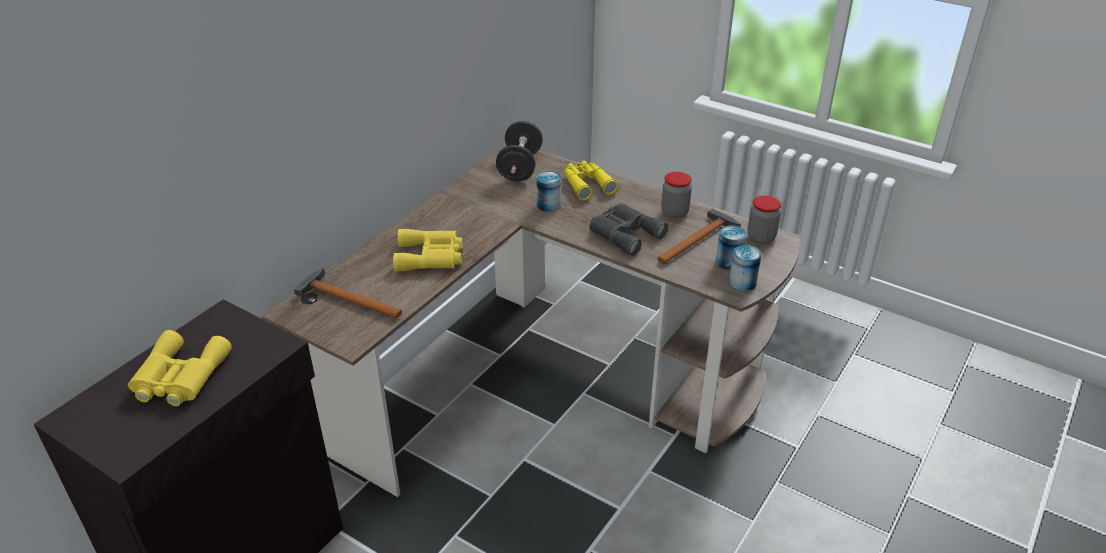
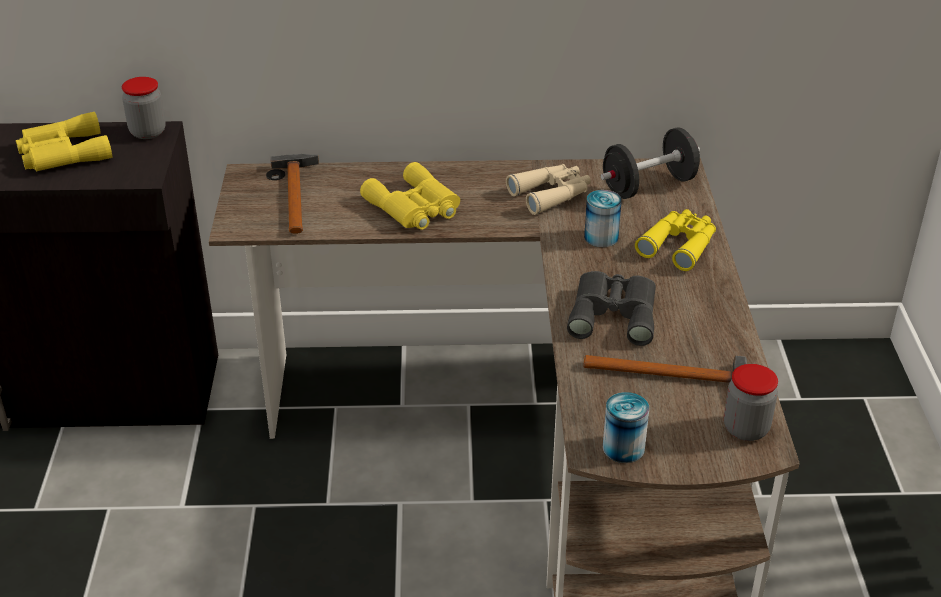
camera: 55 degrees right, 0 degrees up
(484, 202) = (551, 194): none -> beige binoculars
(674, 212) = (708, 334): jar -> jar (148, 132)
(729, 262) = (654, 420): can -> none

